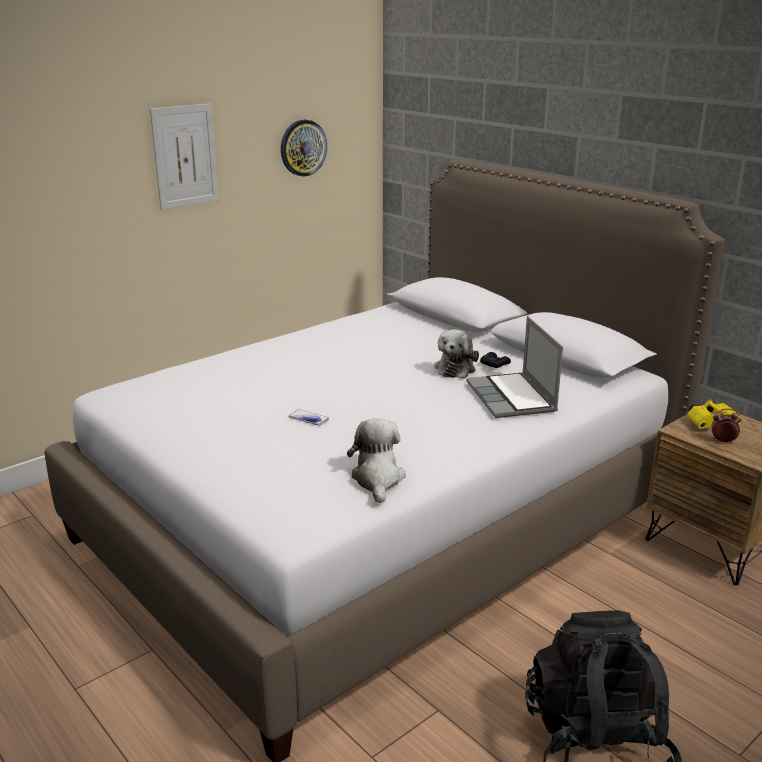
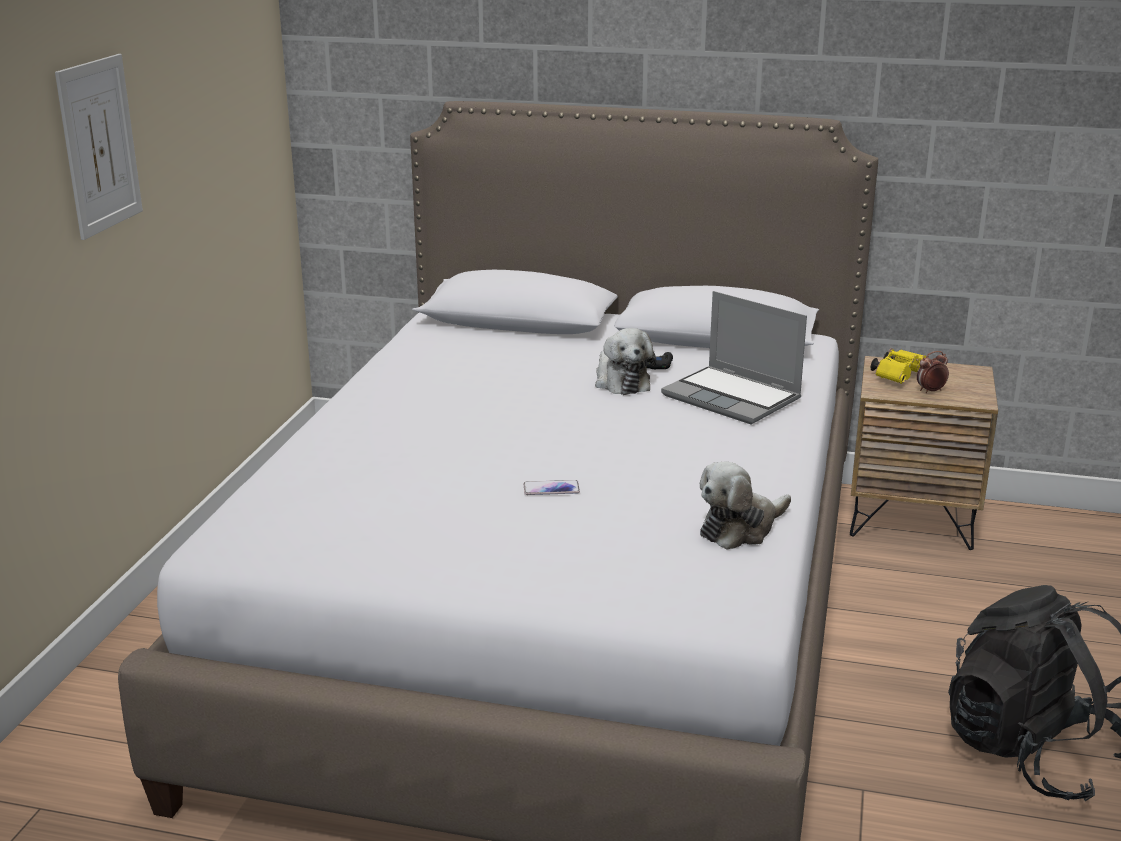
camera: 35 degrees left, 0 degrees up
(303, 148) = (216, 110): wall clock -> none
(378, 479) = (740, 528): plush toy -> plush toy turned 90 degrees counterclockwise

